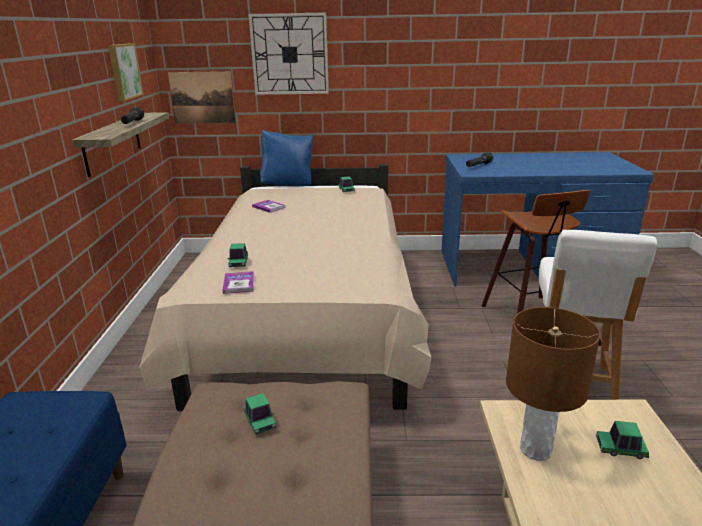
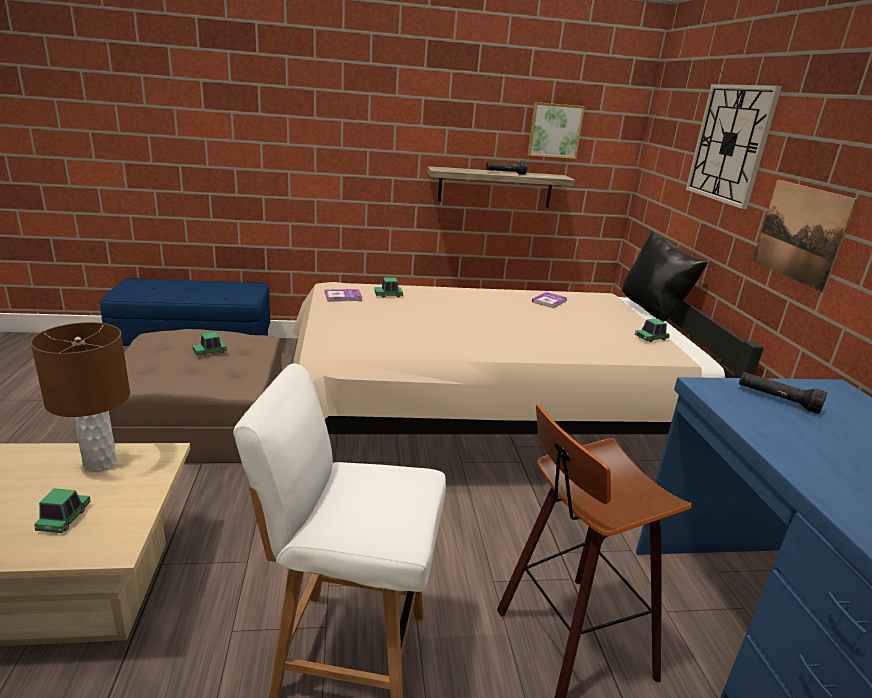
camera: 80 degrees right, 0 degrees up
(202, 97) = (656, 181): picture -> picture (800, 233)
(288, 185) = (653, 311): blue pillow -> black pillow

